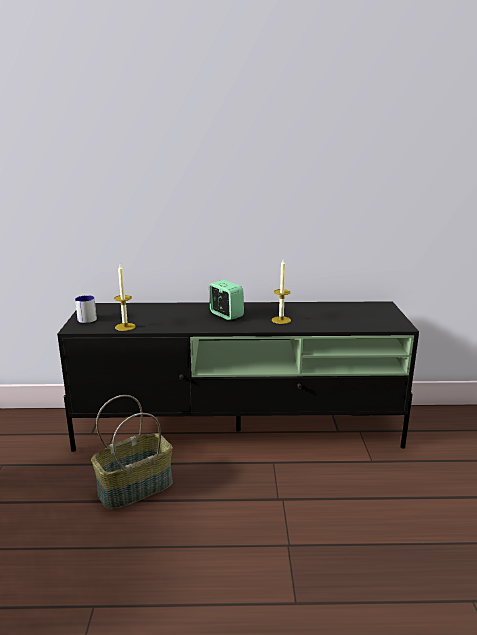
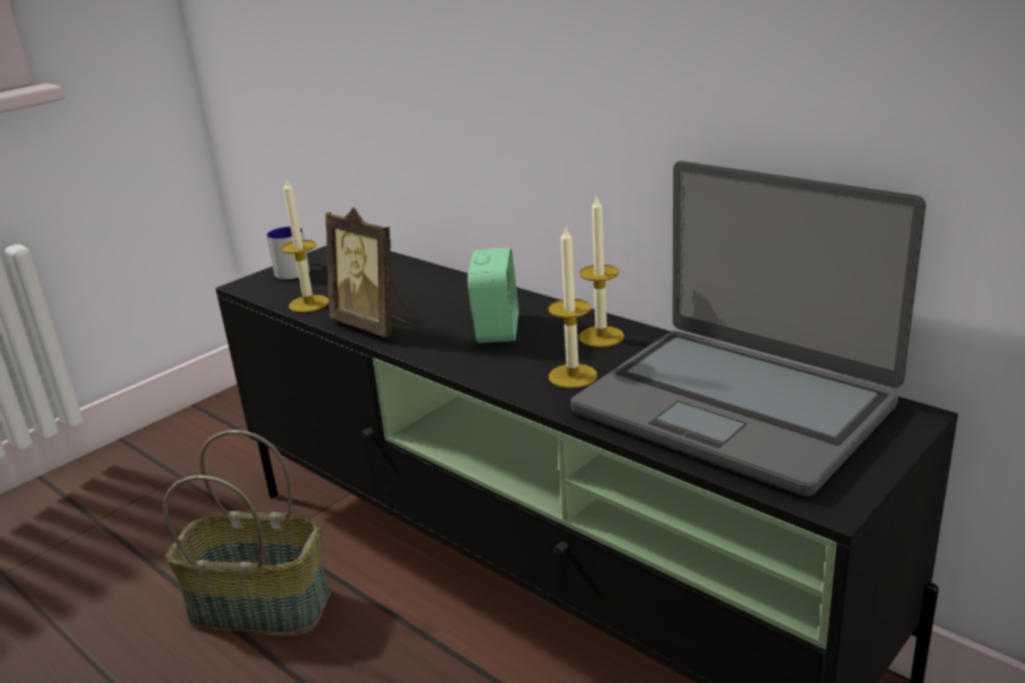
camera: 45 degrees right, 5 degrees up
(173, 326) = (374, 324): none -> picture frame
(266, 308) = (601, 336): none -> candle
(341, 314) = (735, 407): none -> laptop

